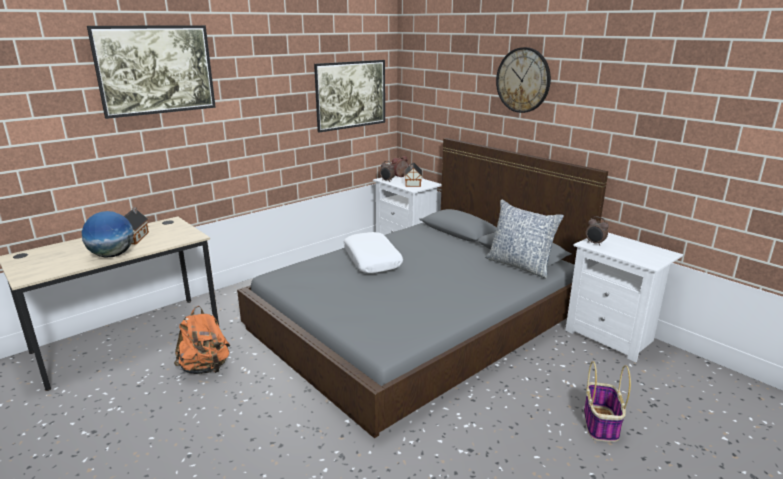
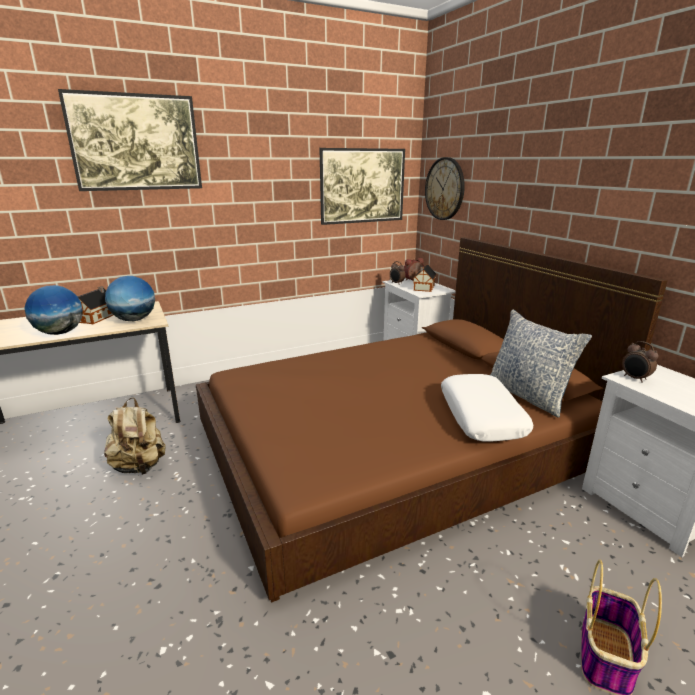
camera: 15 degrees right, 0 degrees up
(173, 236) = (134, 320): none -> globe
(205, 368) = (139, 466): orange backpack -> beige backpack
(372, 260) = (348, 368): white pillow -> white pillow (482, 416)
(420, 319) = (396, 444): grey bed -> brown bed
(523, 80) = (559, 160): wall clock -> wall clock (445, 189)

